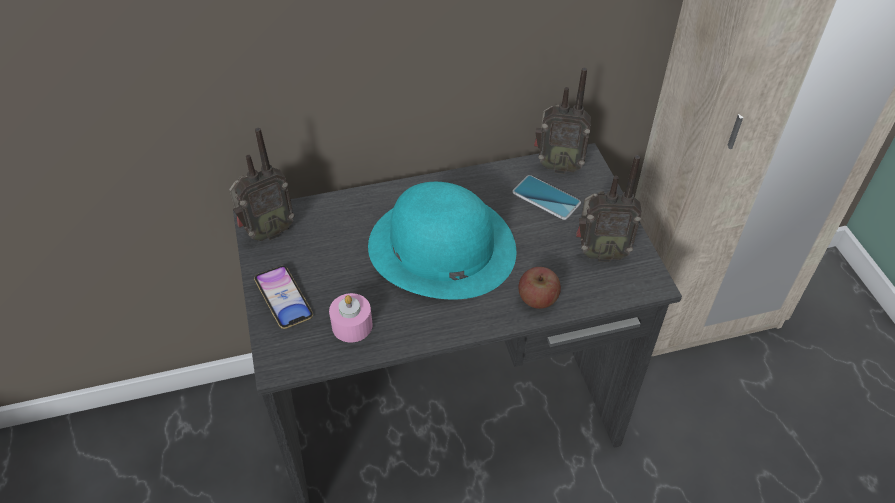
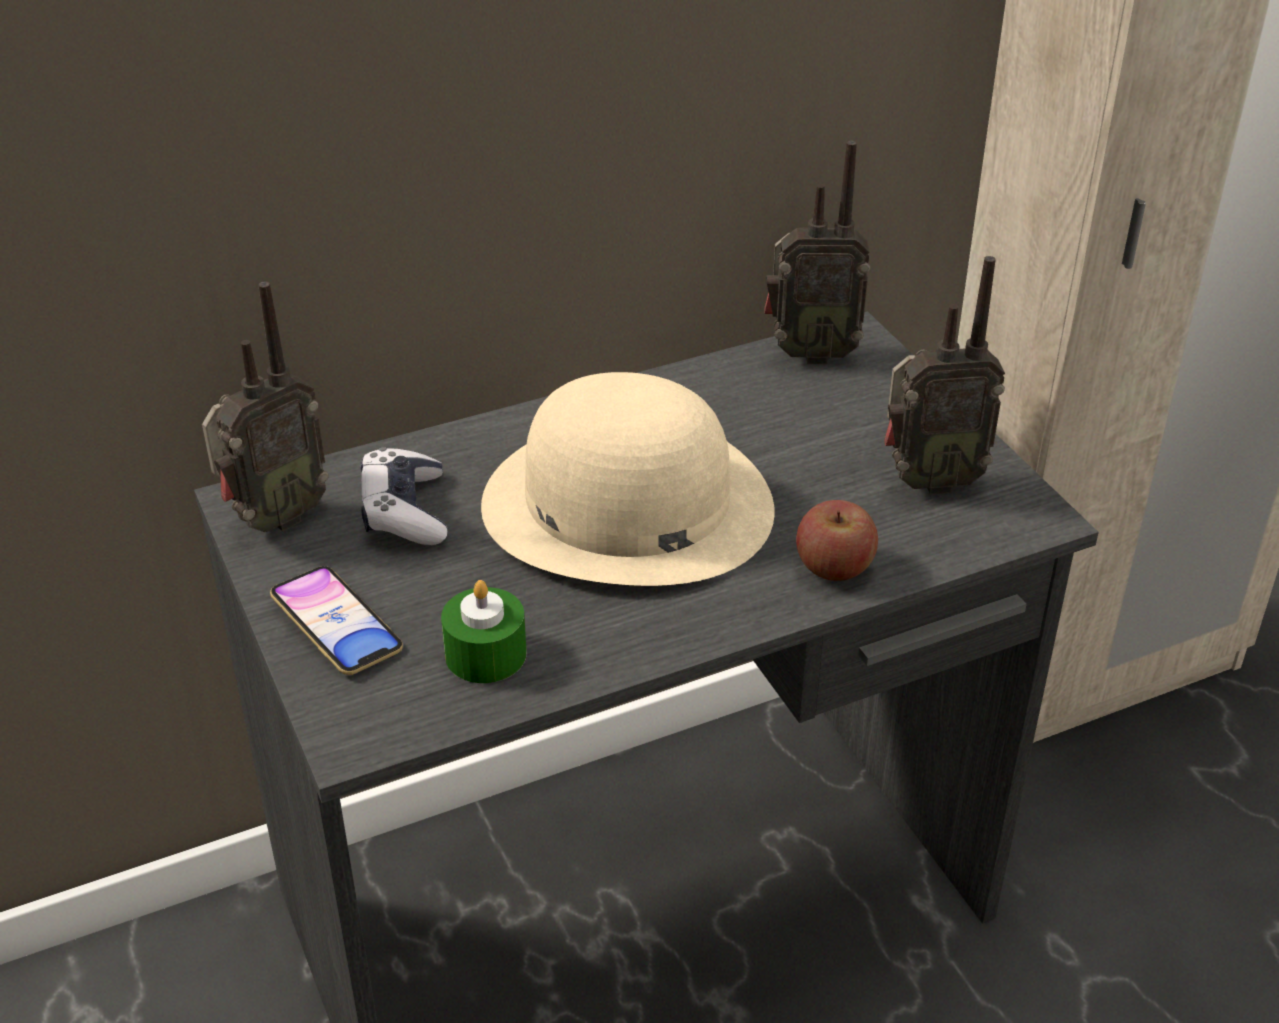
camera: 10 degrees left, 10 degrees down
(331, 236) = (405, 511): none -> game controller
(352, 325) = (485, 654): pink candle -> green candle
(441, 247) = (626, 505): turquoise hat -> beige hat
(546, 198) = (803, 405): phone -> none

